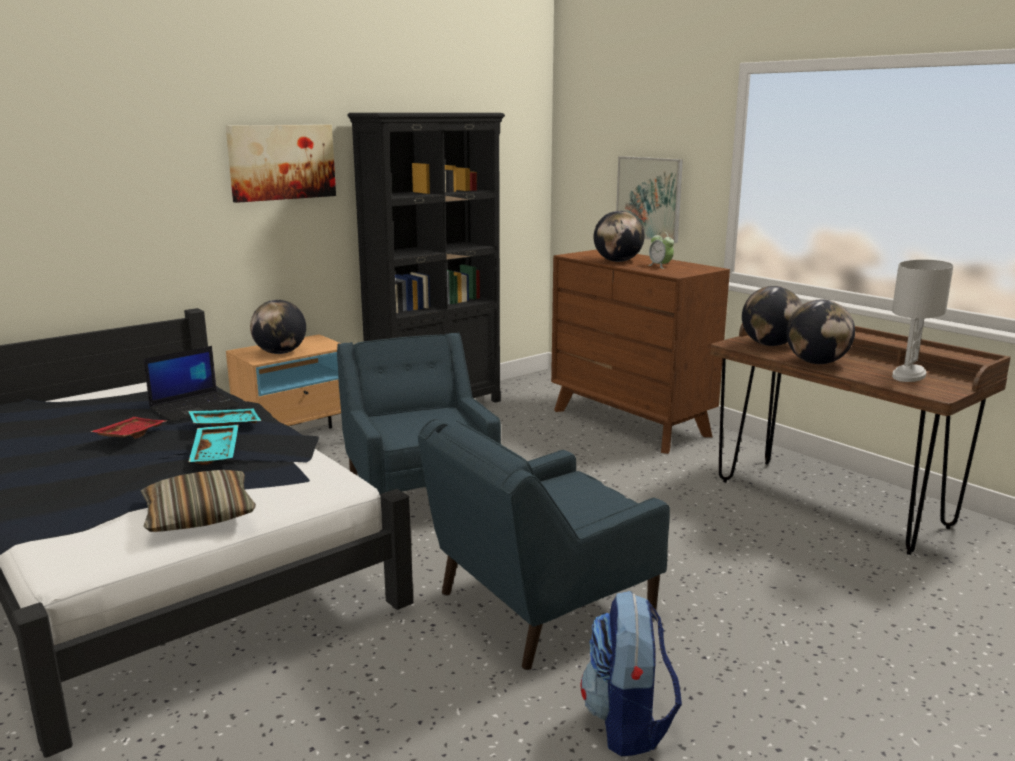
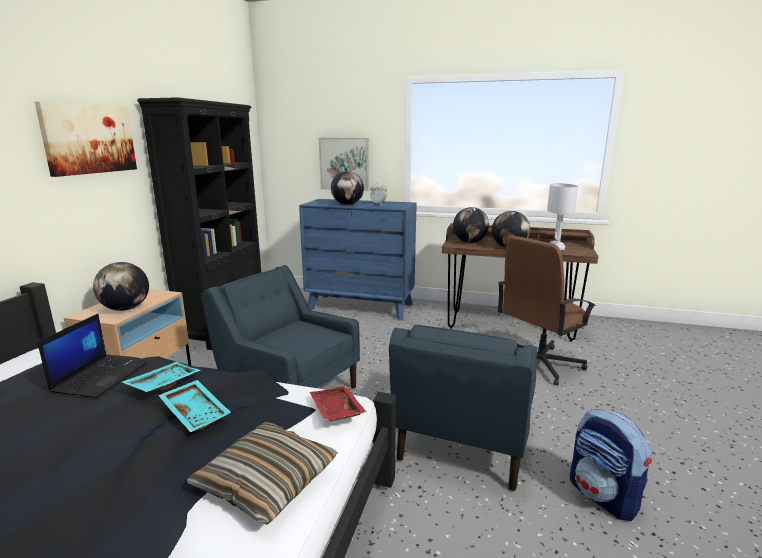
camera: 35 degrees left, 0 degrees up
(130, 435) = (70, 427): red tray -> red tray (335, 411)
(630, 423) = (360, 307): brown dresser -> blue dresser
(792, 565) = (538, 364): none -> brown office chair

